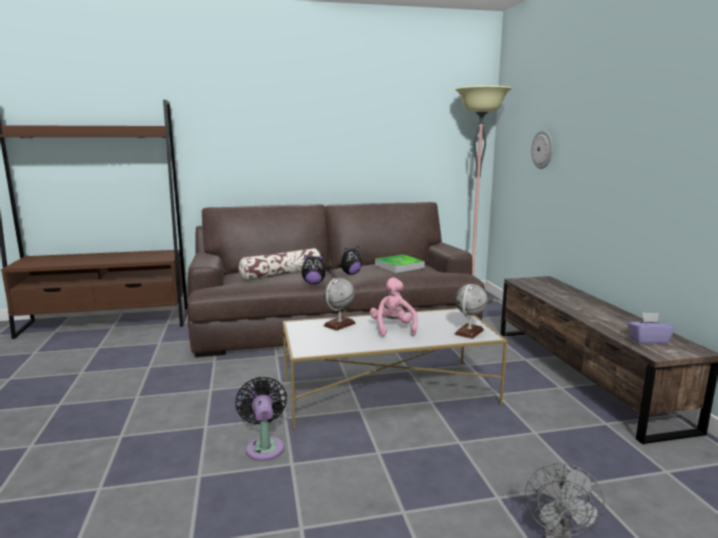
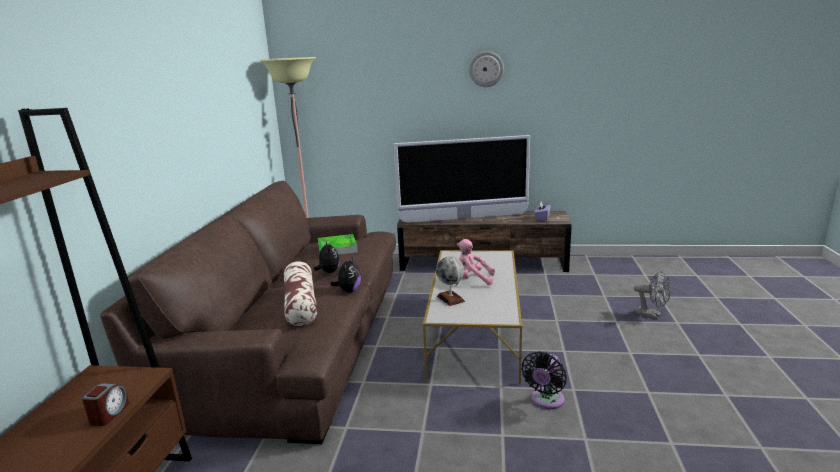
camera: 70 degrees left, 5 degrees up
(128, 260) = (109, 414): none -> alarm clock
(264, 446) = (546, 401): black fan -> black fan turned 60 degrees counterclockwise
(469, 332) = (493, 257): globe -> none
(543, 149) = (366, 112): wall clock -> wall clock (486, 69)
(570, 300) = (463, 218): none -> television

